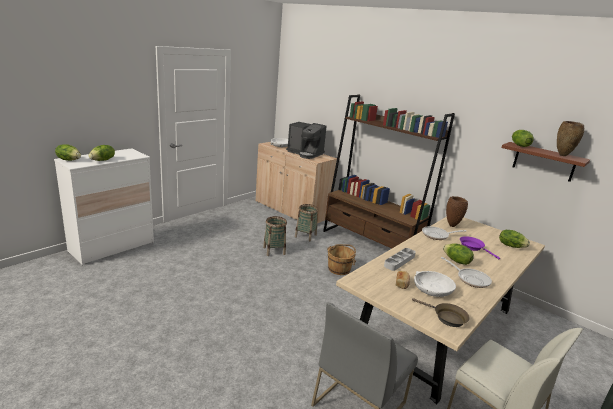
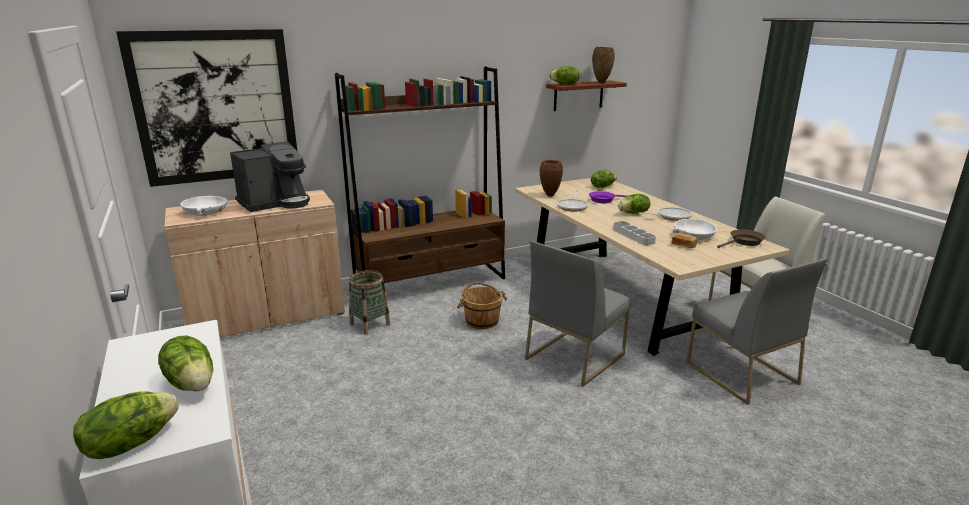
camera: 65 degrees left, 0 degrees up
(274, 251) = (397, 362): basket -> none
(308, 99) = (216, 107): none -> picture
(323, 310) = (574, 356): none -> grey chair

